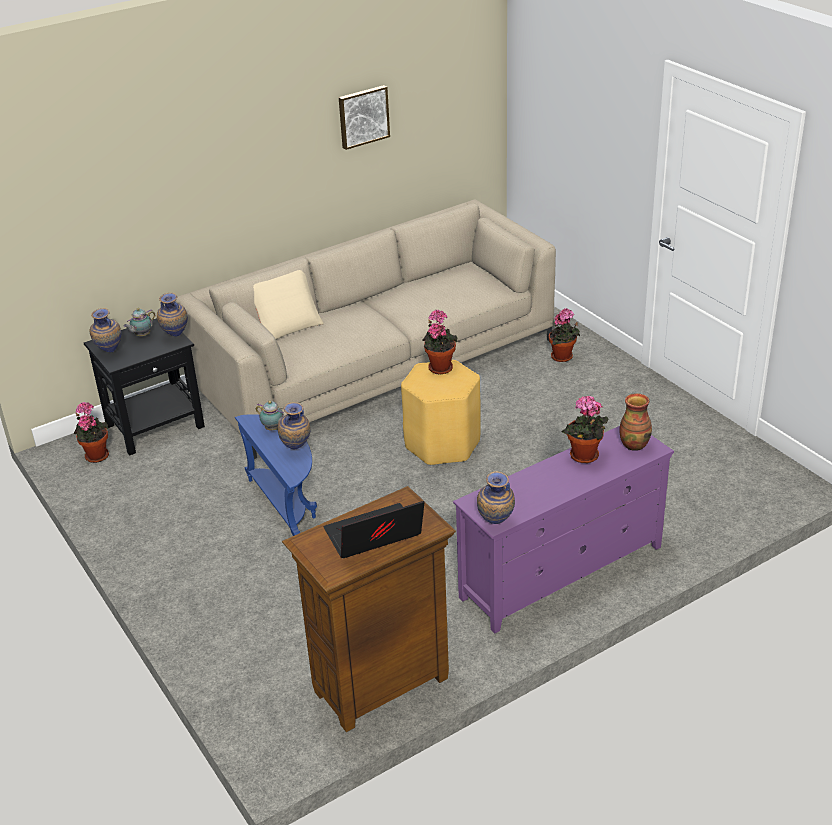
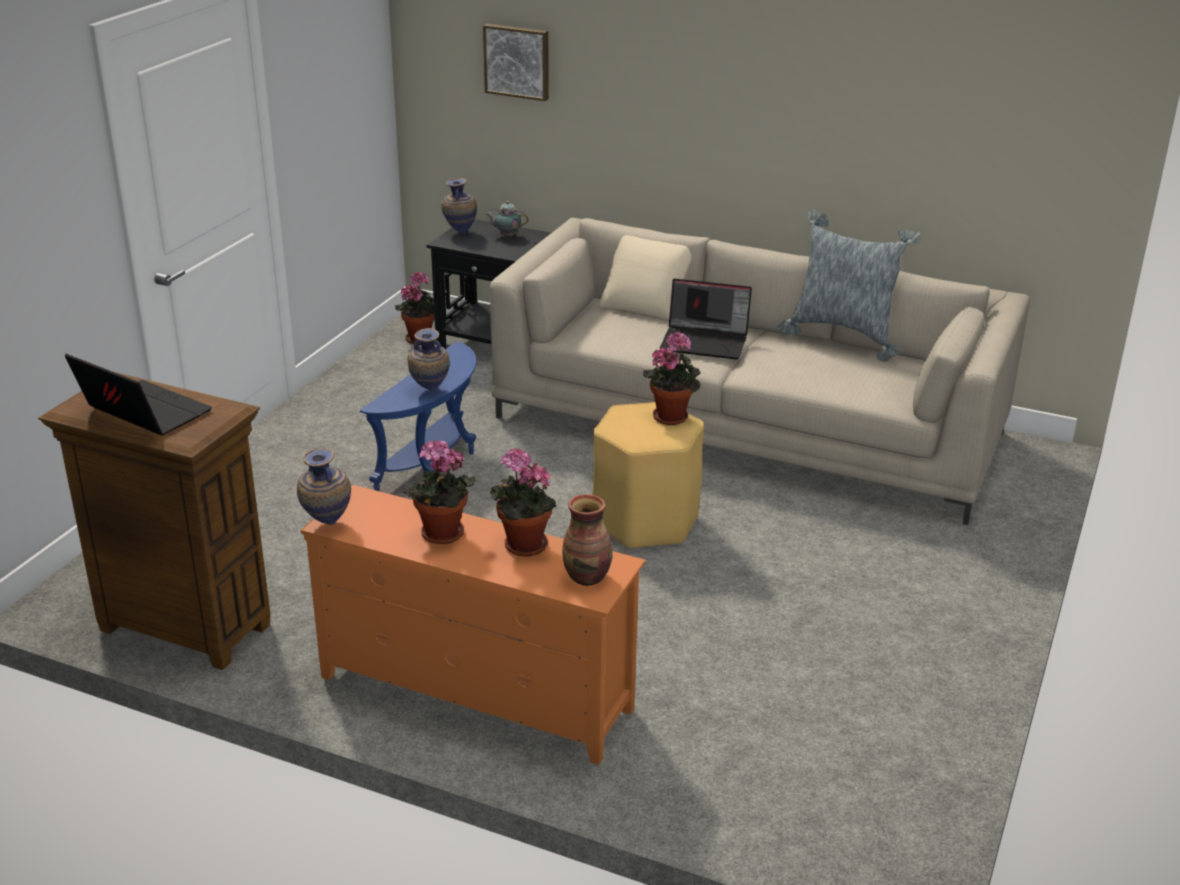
camera: 55 degrees right, 5 degrees down
(175, 337) = (522, 250): vase -> none
(274, 429) = (454, 367): teapot -> none
(362, 322) = (705, 342): none -> laptop
(363, 116) = (868, 95): picture -> picture (517, 61)
(413, 279) = (843, 341): none -> pillow
(562, 573) = (475, 695): purple tv stand -> orange tv stand
(563, 357) = (939, 547): potted plant -> potted plant (441, 536)

